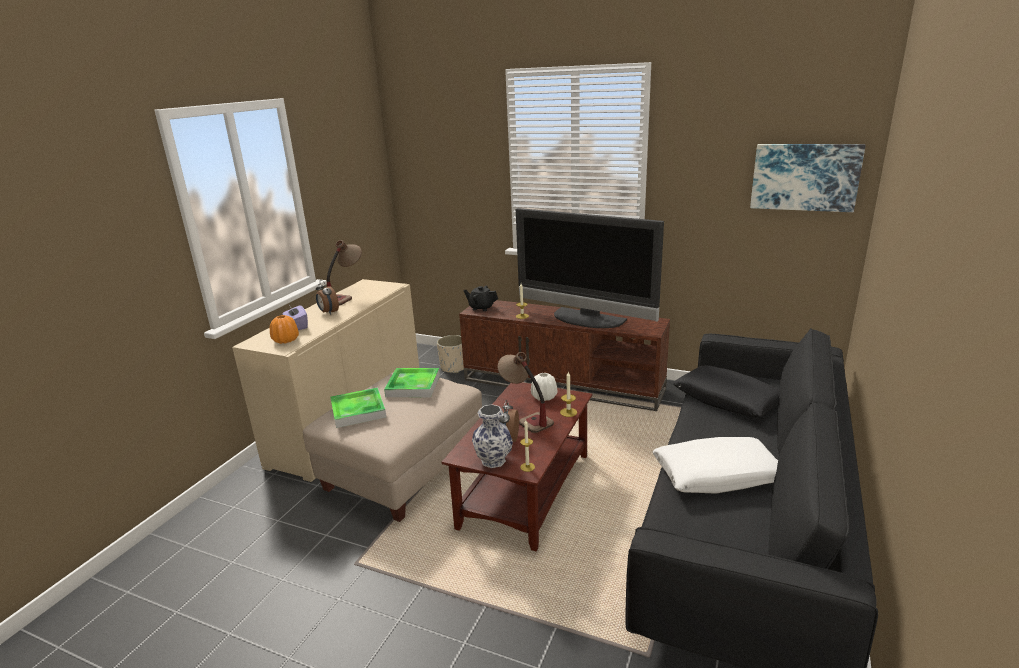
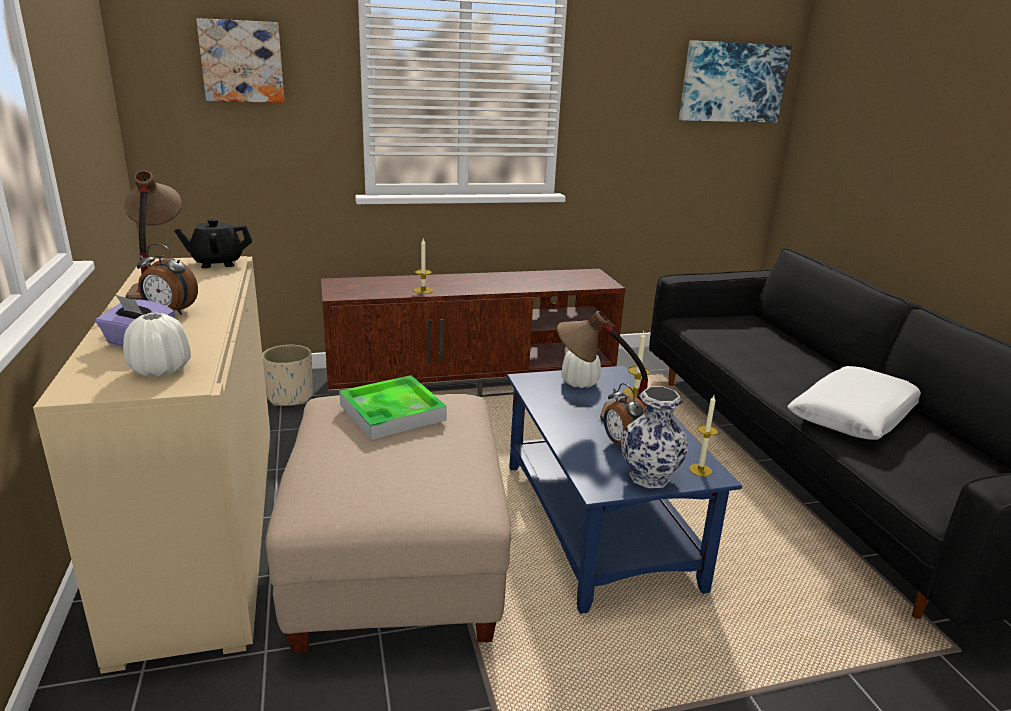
camera: 40 degrees left, 0 degrees up
(286, 340) = (161, 369): orange vase -> white vase
(358, 411) = (355, 473): tray -> none
(447, 167) = (242, 61): none -> picture
(481, 308) = (345, 289): black teapot -> black teapot (217, 263)
(526, 491) = (599, 524): brown coffee table -> blue coffee table
(586, 319) = (511, 282): television -> none
(727, 400) = (742, 343): black pillow -> none

